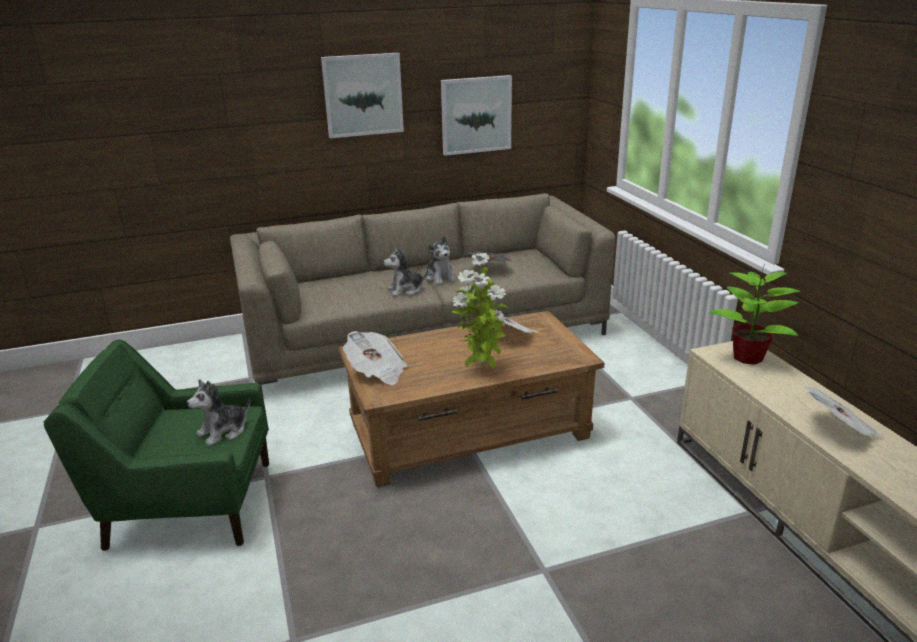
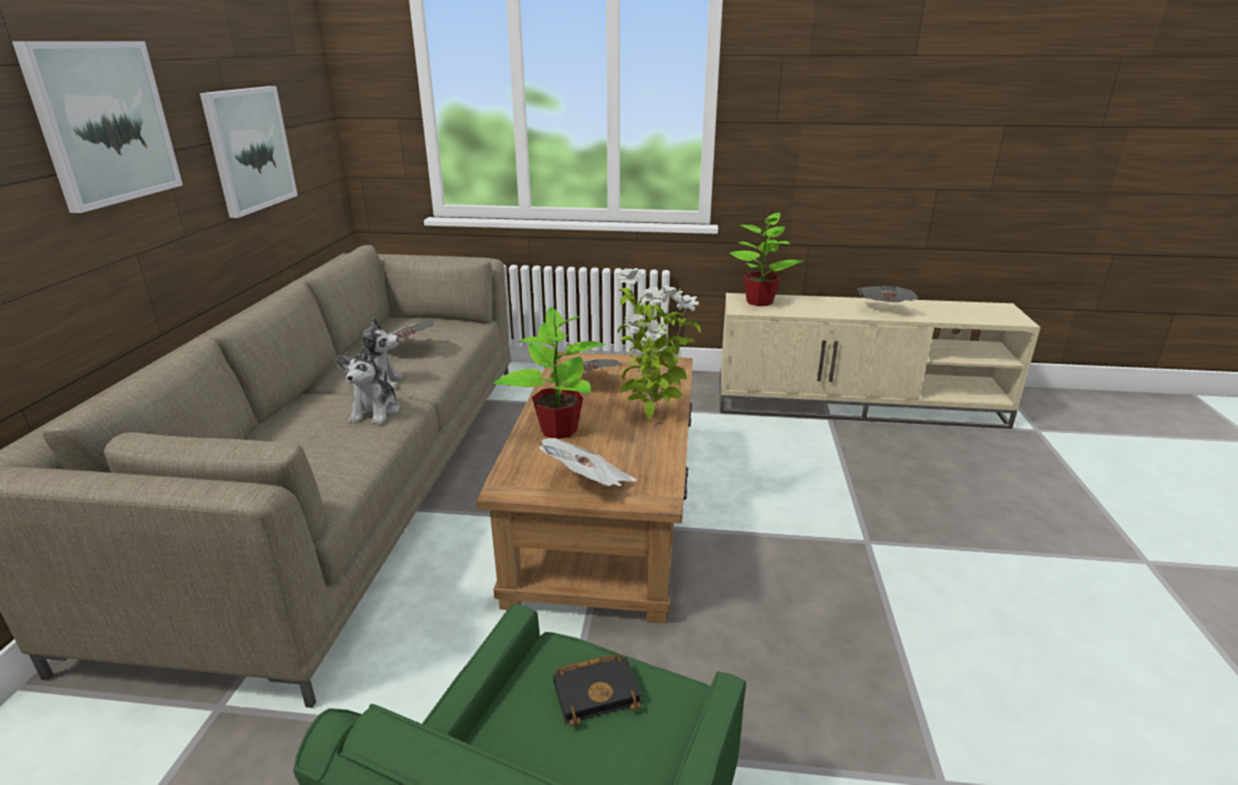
camera: 65 degrees left, 0 degrees up
(223, 431) = (598, 691): plush toy -> black book
(434, 344) = (558, 429): none -> potted plant

